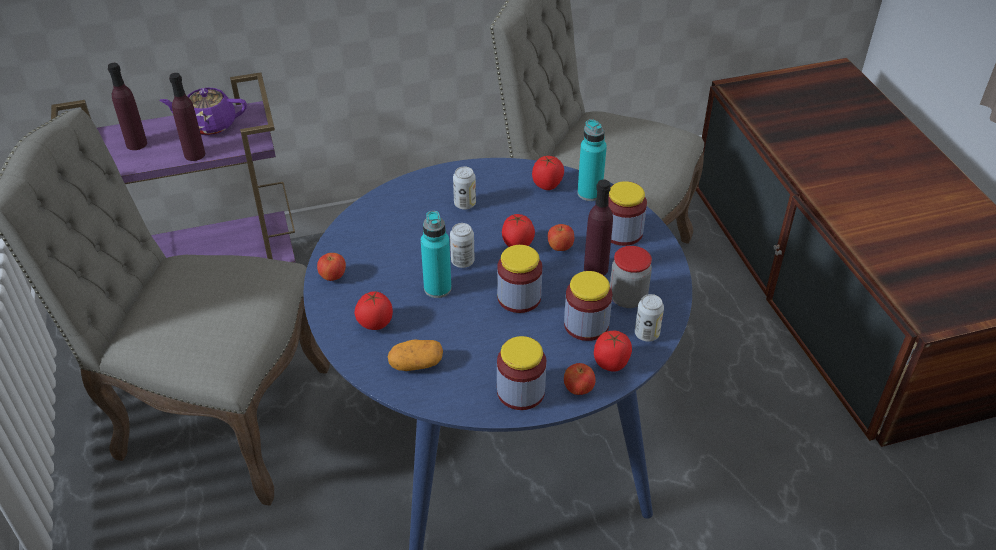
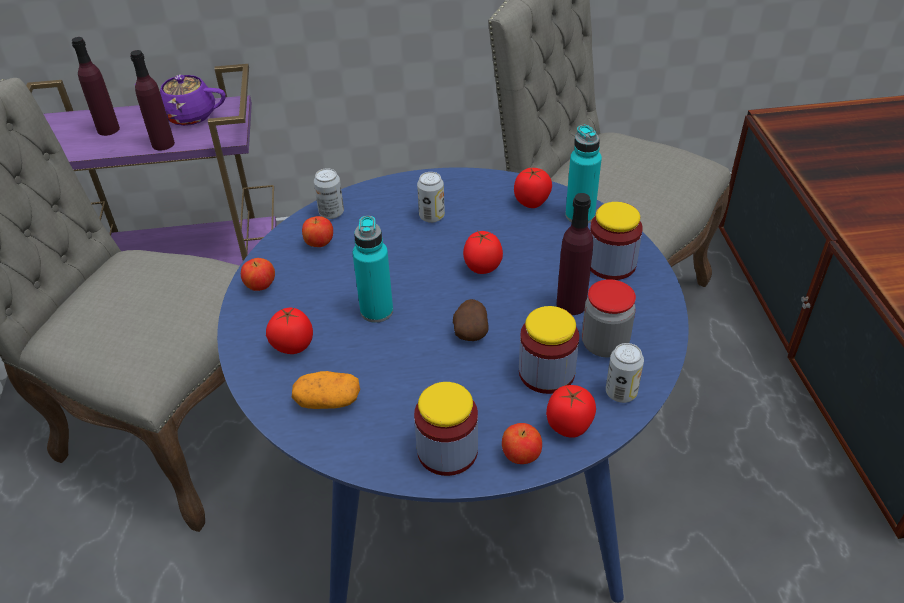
camera: 10 degrees right, 0 degrees up
(462, 261) = (413, 282): can -> can (331, 213)
(519, 297) = (471, 331): jar -> potato
(560, 248) = (532, 276): apple -> apple (319, 244)

